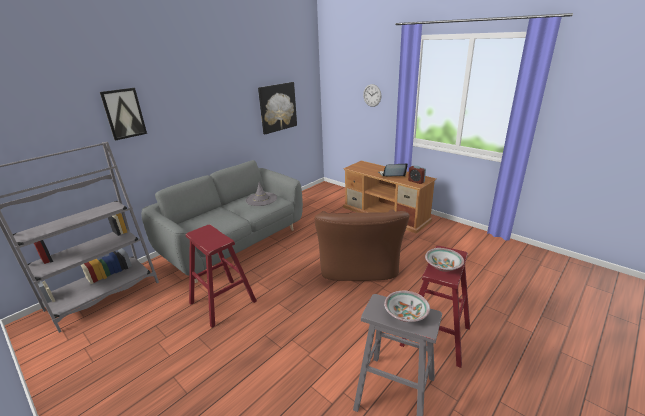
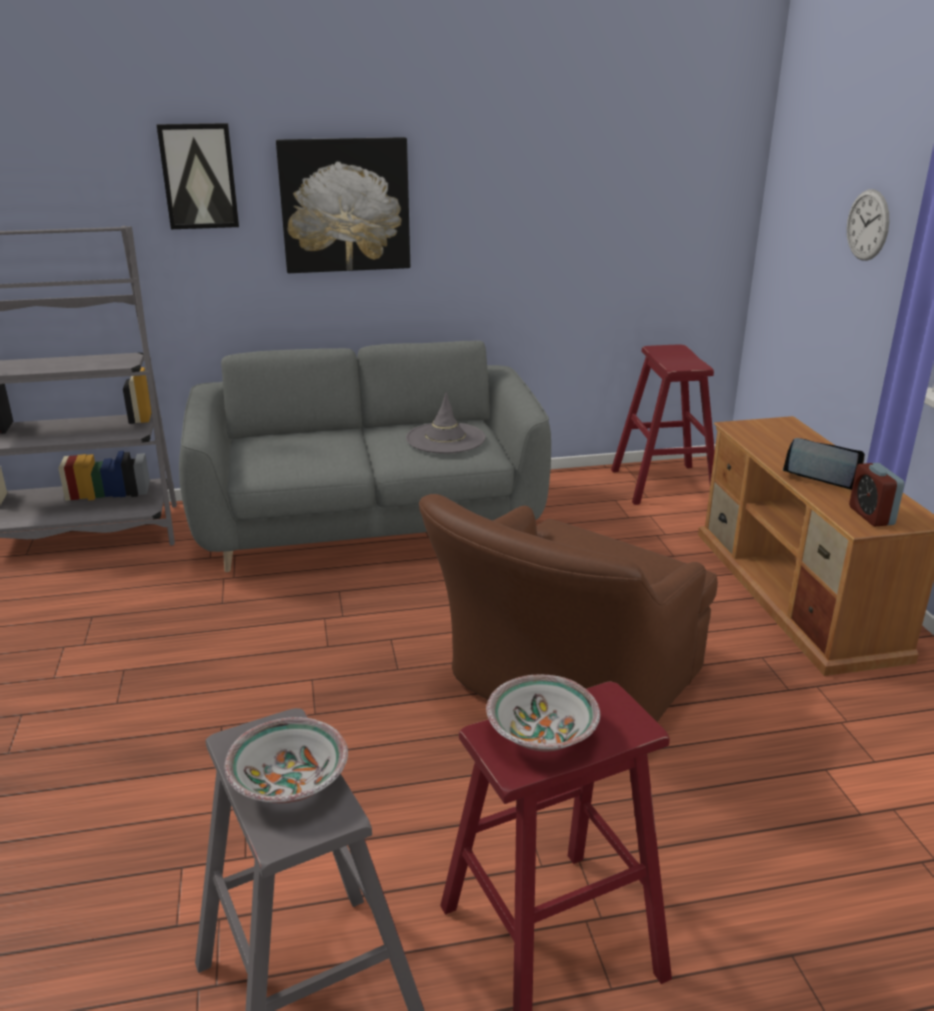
camera: 35 degrees right, 0 degrees up
(223, 302) = (225, 628): red stool -> red stool (663, 484)
(277, 107) = (600, 221): picture -> picture (345, 205)

